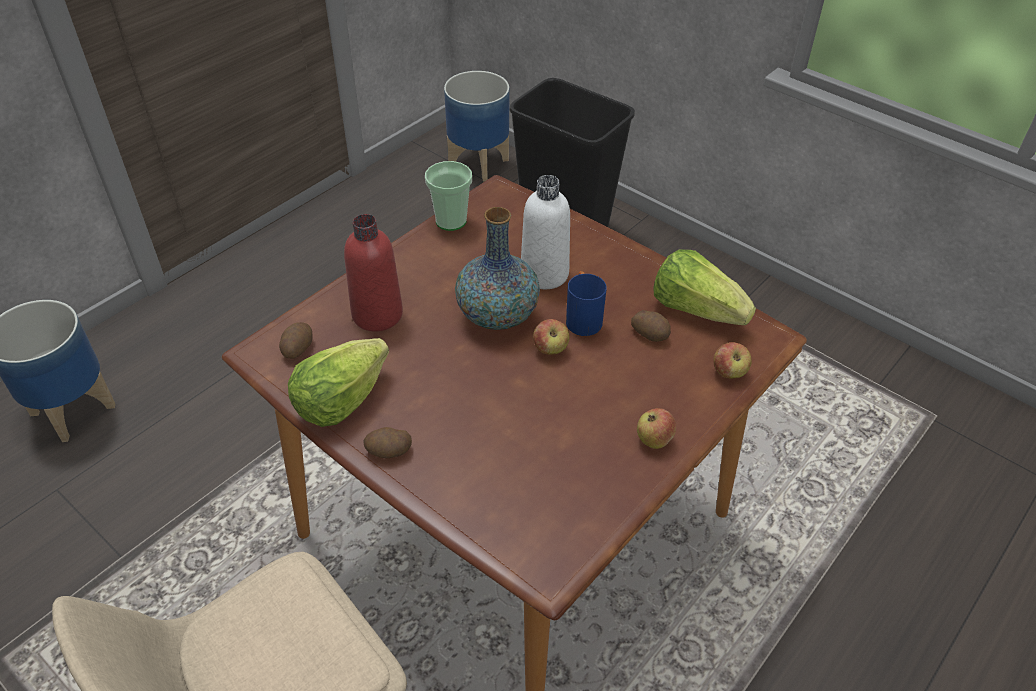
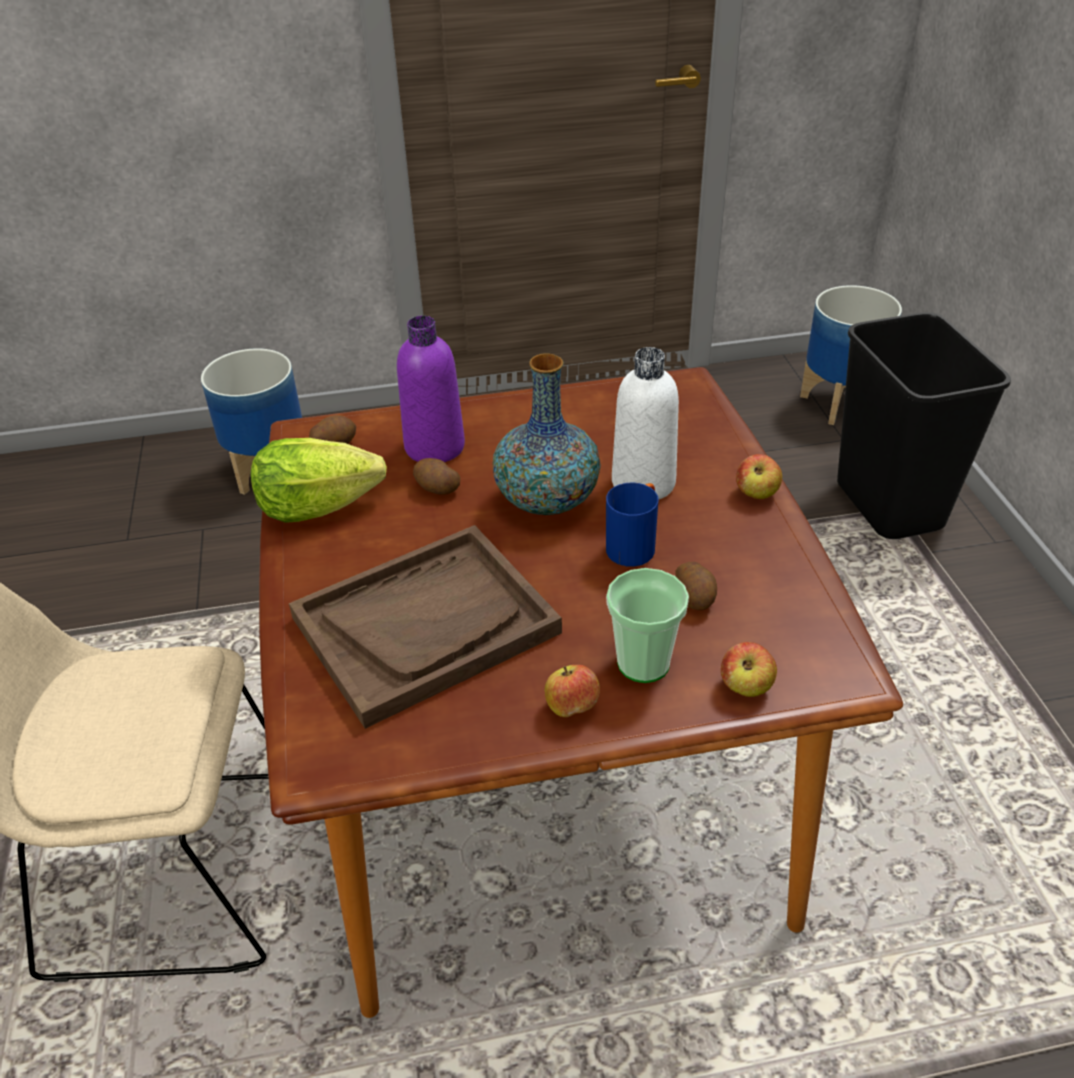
camera: 40 degrees right, 5 degrees down
(377, 314) = (434, 447): red bottle -> purple bottle
(389, 451) = (306, 572): potato -> potato (436, 488)
(451, 221) = (602, 392): cup -> cup (643, 663)
(513, 440) = (426, 625): none -> brown tray
(550, 349) = (565, 558): apple -> apple (756, 494)
(696, 309) = (783, 599): lettuce -> none

